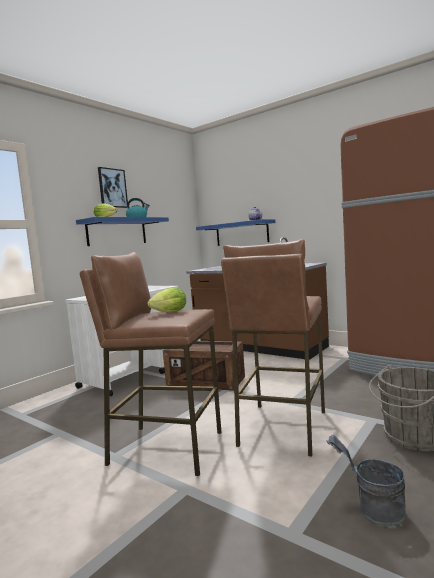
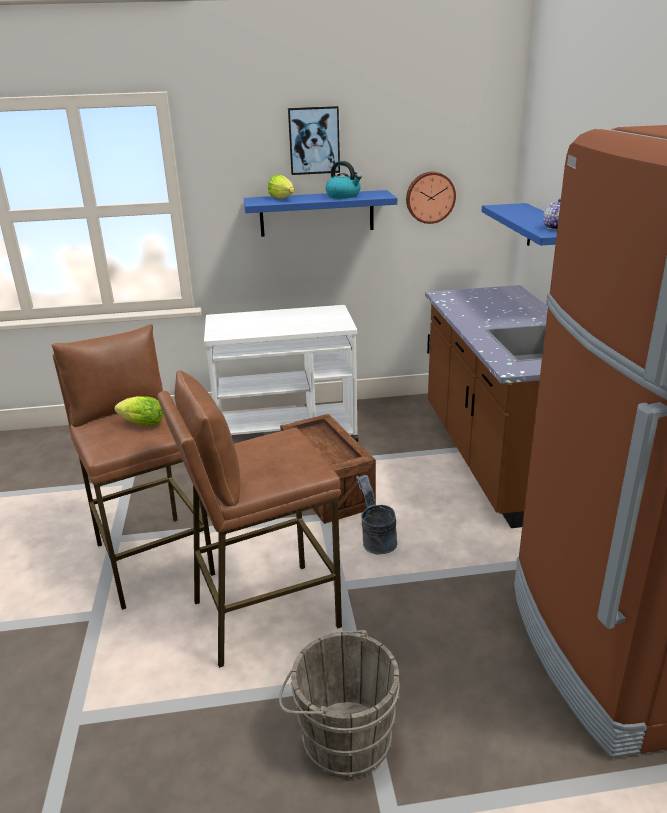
camera: 45 degrees right, 20 degrees up
(168, 225) = (430, 197): none -> wall clock
(372, 510) = (147, 760): grey bucket -> grey bucket (376, 540)

